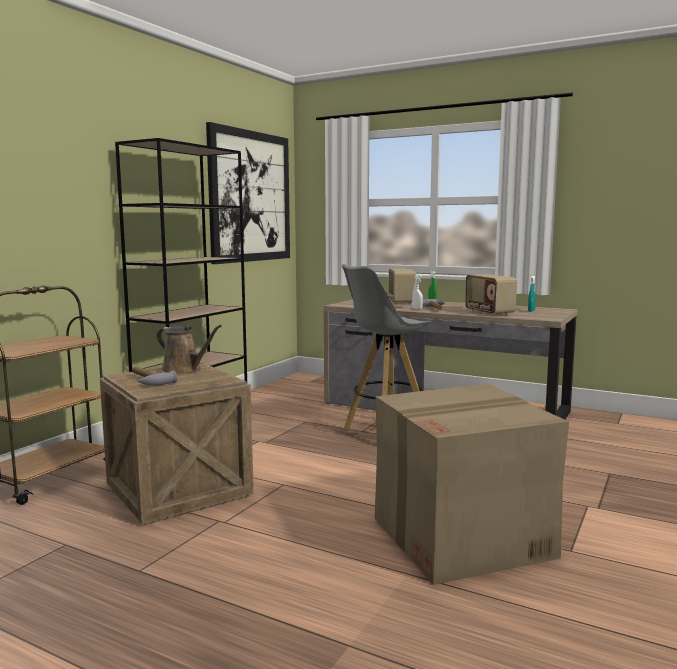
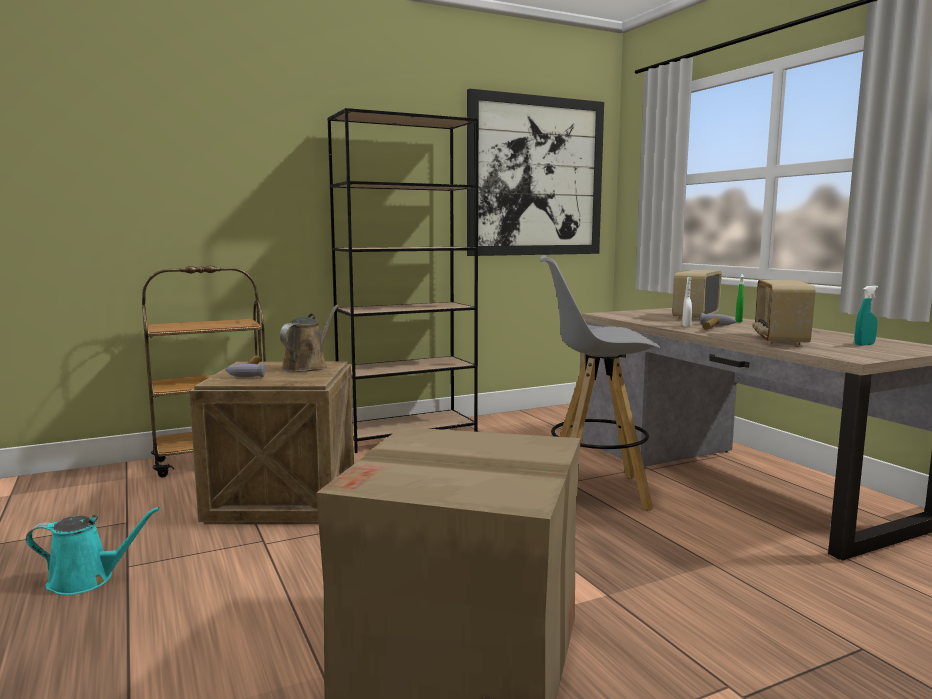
camera: 35 degrees right, 0 degrees up
(122, 590) = (87, 580): none -> turquoise watering can
(184, 370) = (307, 367): brown watering can -> brown watering can turned 135 degrees counterclockwise

